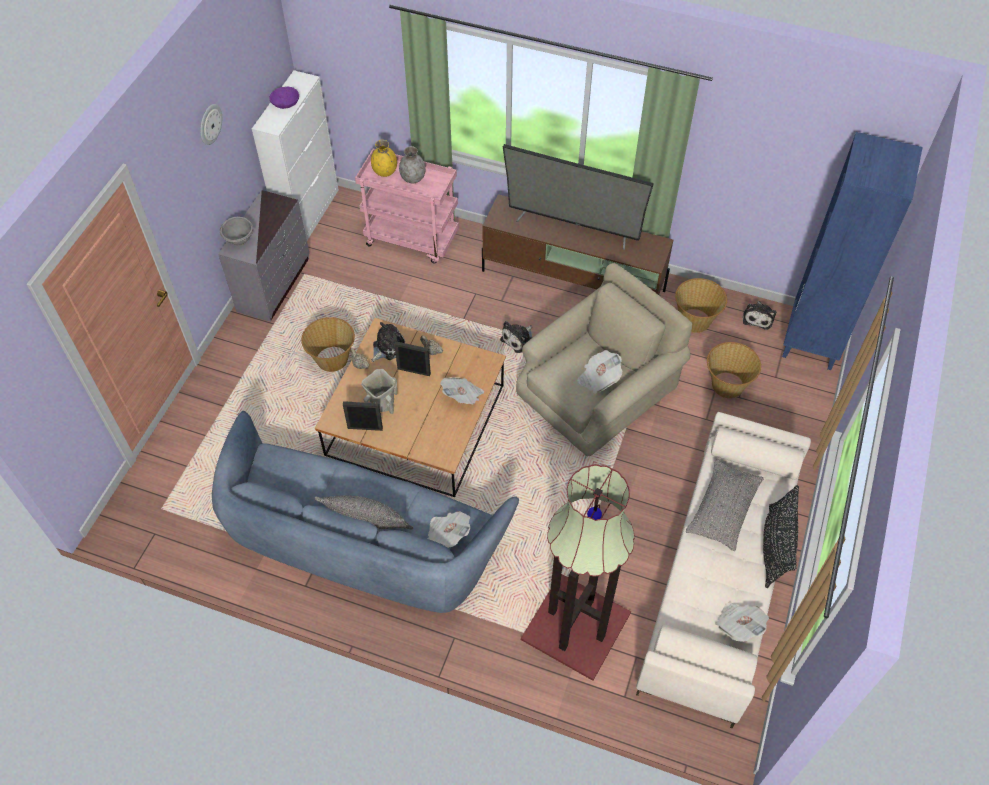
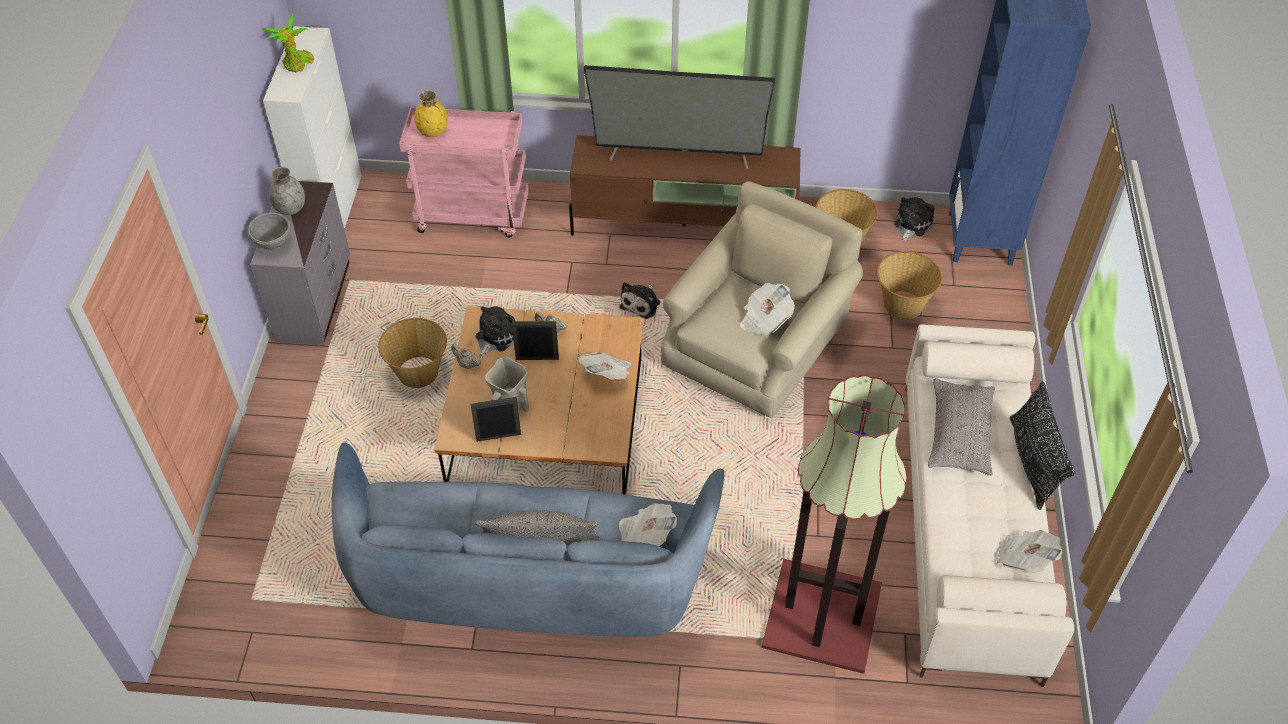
camera: 15 degrees left, 5 degrees down
(210, 124) = (222, 94): wall clock -> none
(286, 103) = (297, 65): purple bowl -> potted plant
(413, 178) = (470, 133): grey vase -> grey vase (290, 208)
(758, 317) = (911, 224): plush toy -> plush toy turned 150 degrees counterclockwise

